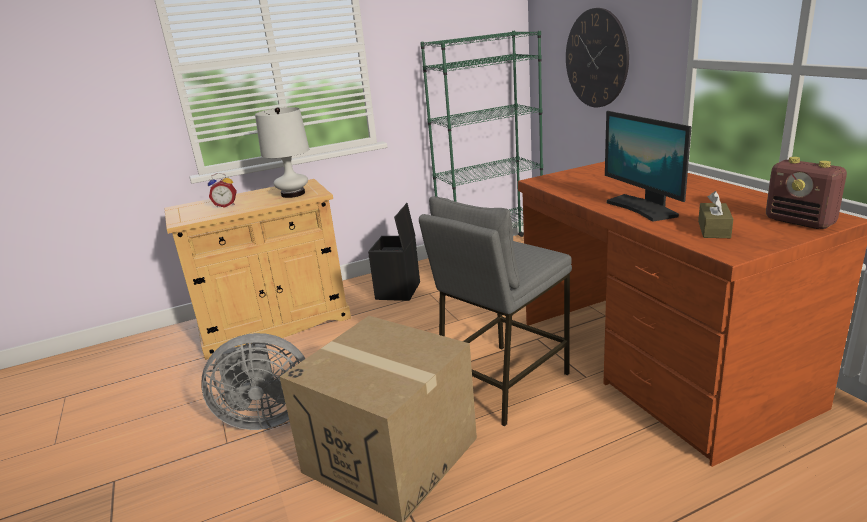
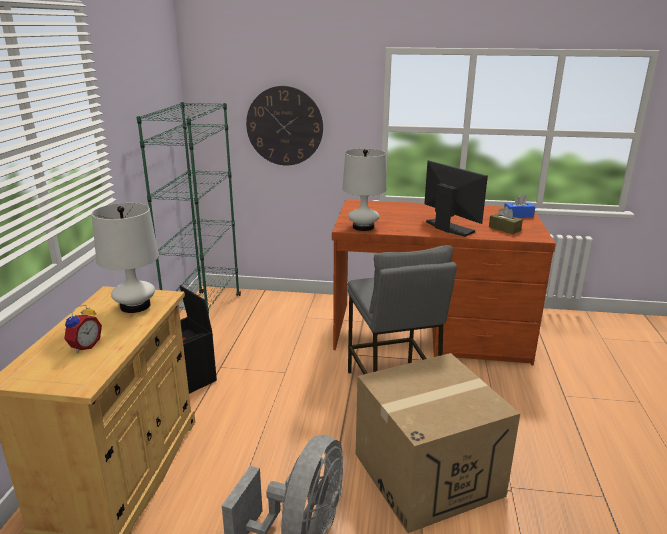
camera: 60 degrees left, 0 degrees up
(556, 184) = (363, 227): none -> white table lamp
(642, 208) = (449, 228): monitor -> monitor turned 135 degrees counterclockwise
(800, 222) = (518, 215): radio -> blue tissue box

